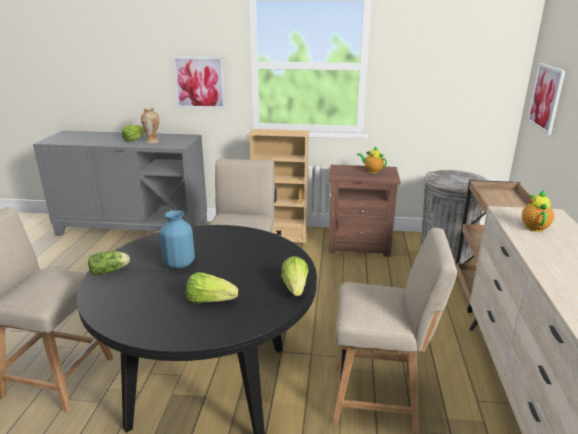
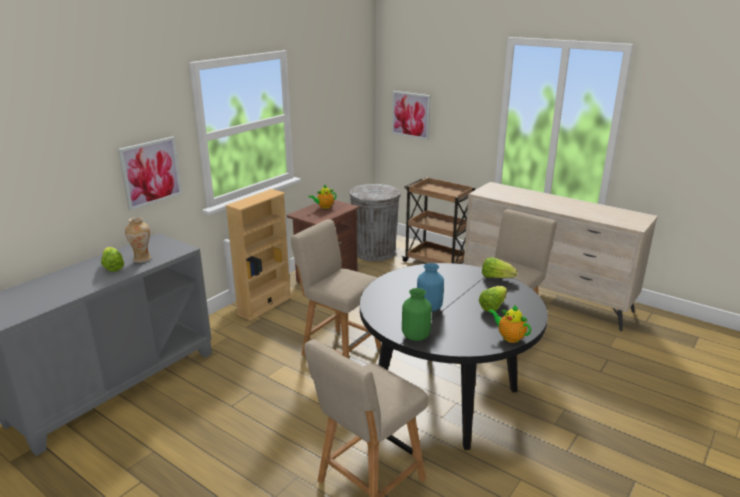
camera: 60 degrees left, 0 degrees up
(111, 270) = (415, 336): lettuce -> green vase
(534, 227) = (506, 194): teapot -> teapot (509, 337)

